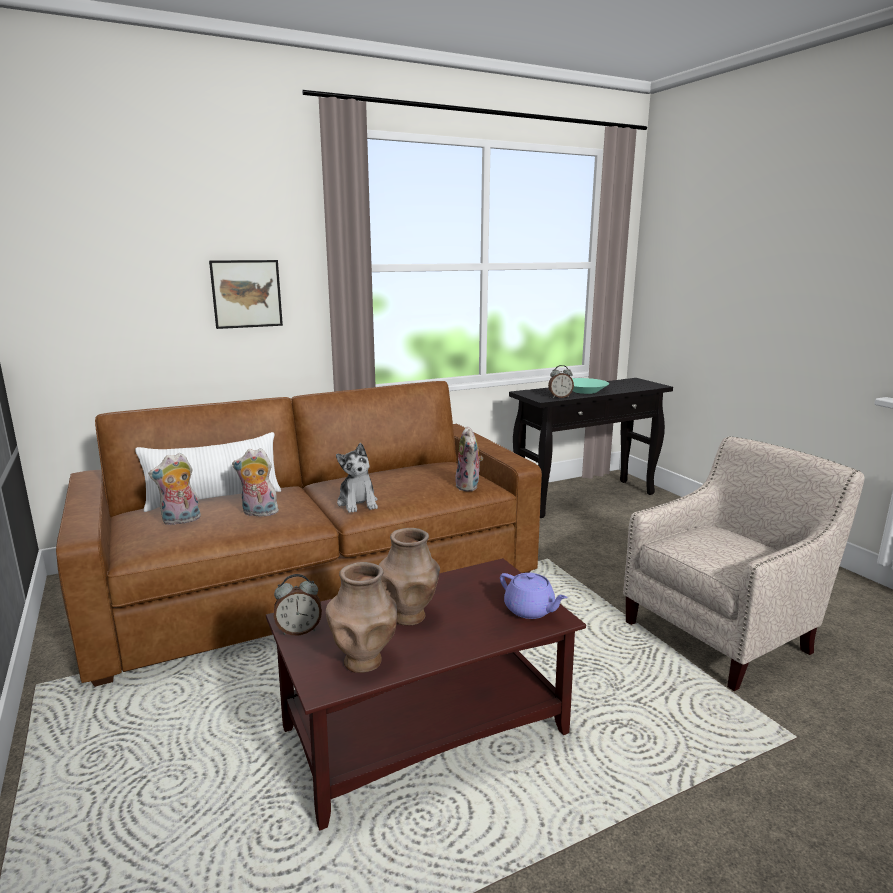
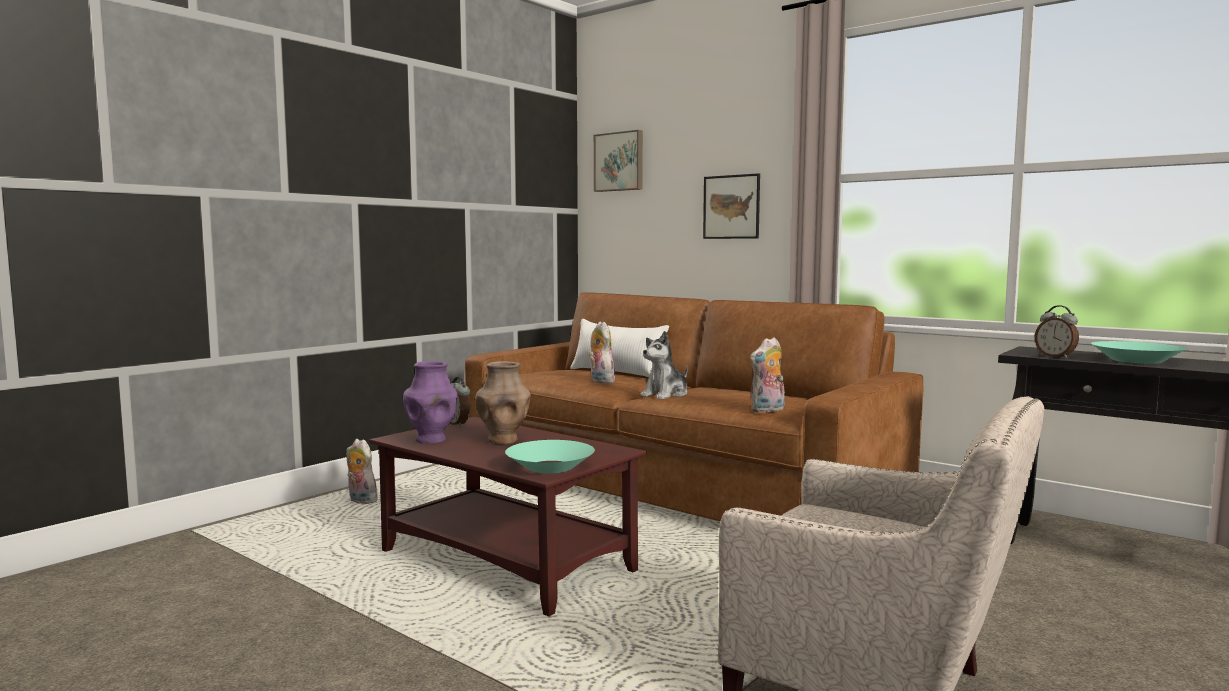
camera: 65 degrees right, 10 degrees down
(66, 233) = (619, 162): none -> picture
(180, 521) = (560, 372): plush toy -> plush toy (360, 501)
(364, 661) = (432, 440): brown vase -> purple vase
(530, 610) = (550, 466): purple teapot -> turquoise bowl

